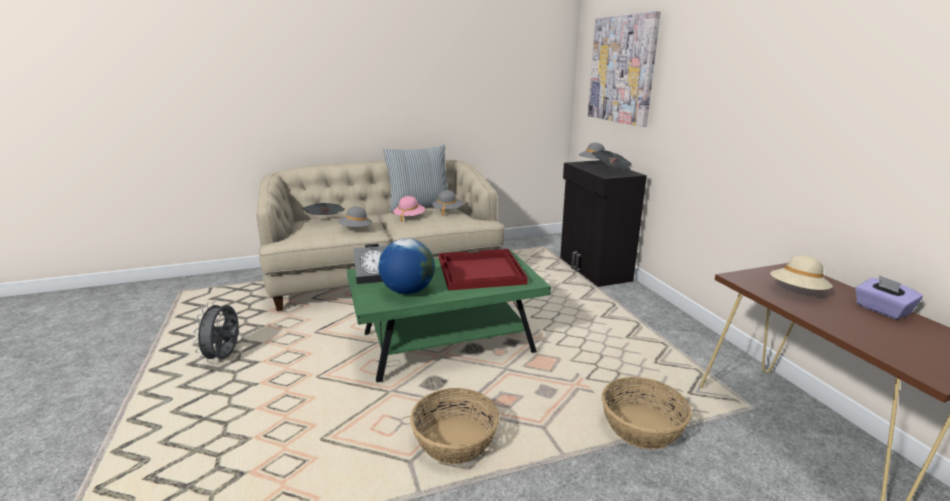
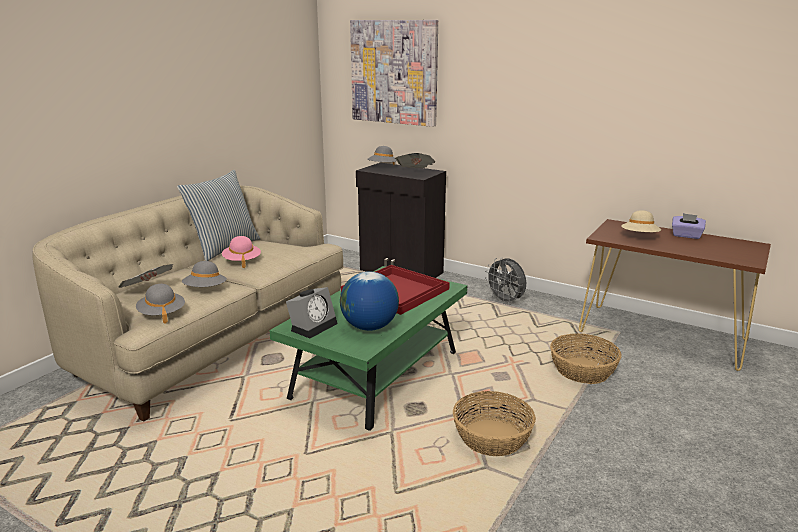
camera: 40 degrees left, 0 degrees up
(225, 357) = (165, 489): grey fan -> grey fan (505, 301)
(447, 211) = (270, 245): grey hat -> grey hat (162, 314)

